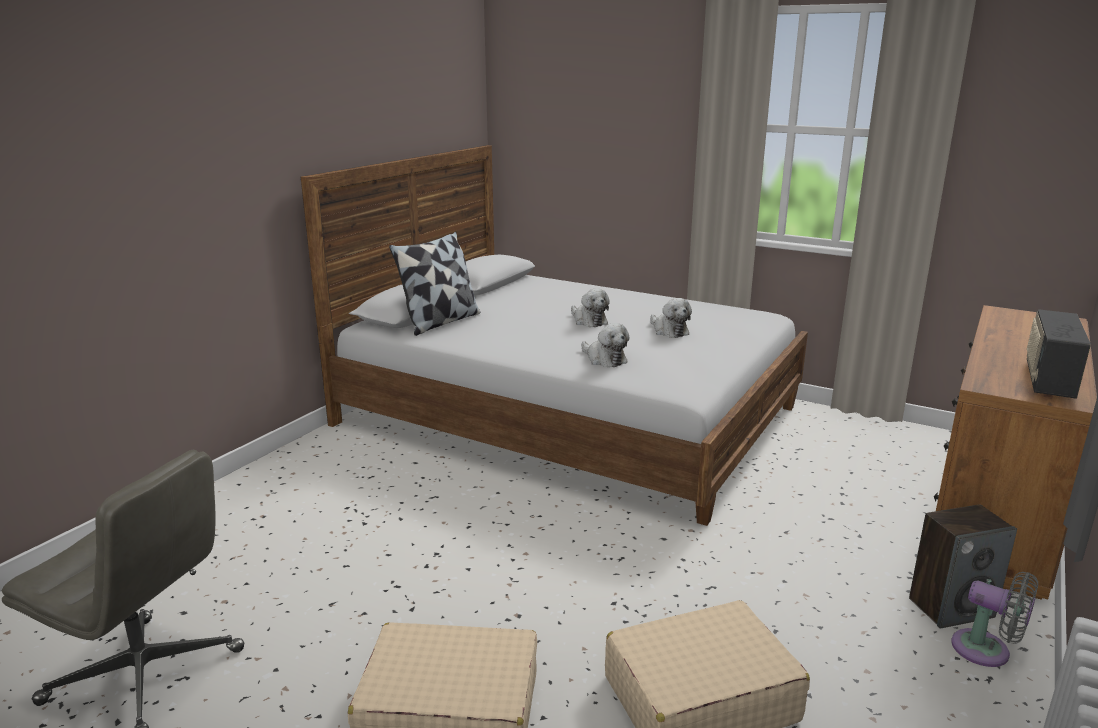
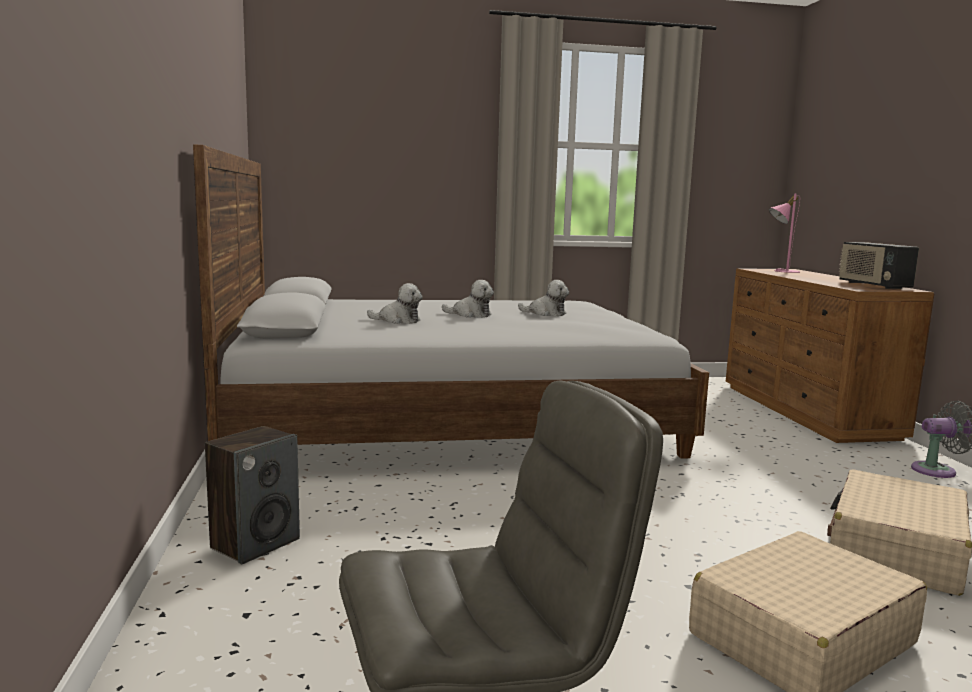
camera: 40 degrees left, 10 degrees down
(440, 322) = (337, 329): pillow -> none
(604, 359) = (553, 330): plush toy -> plush toy (398, 320)
(951, 608) = (884, 457): speaker -> speaker (255, 543)
(1030, 322) = (781, 271): none -> pink table lamp

